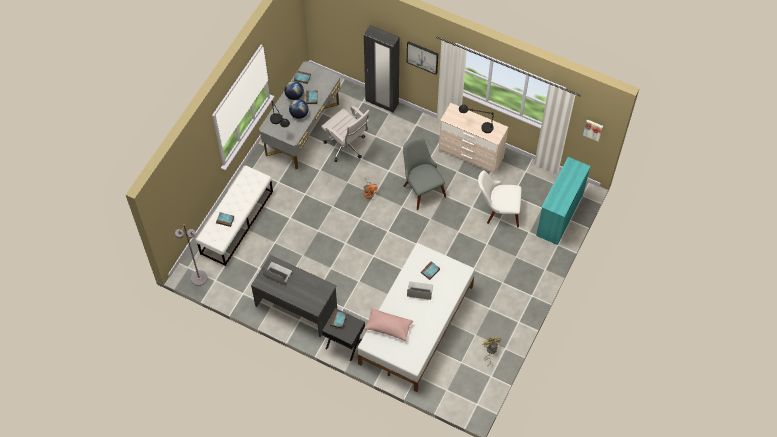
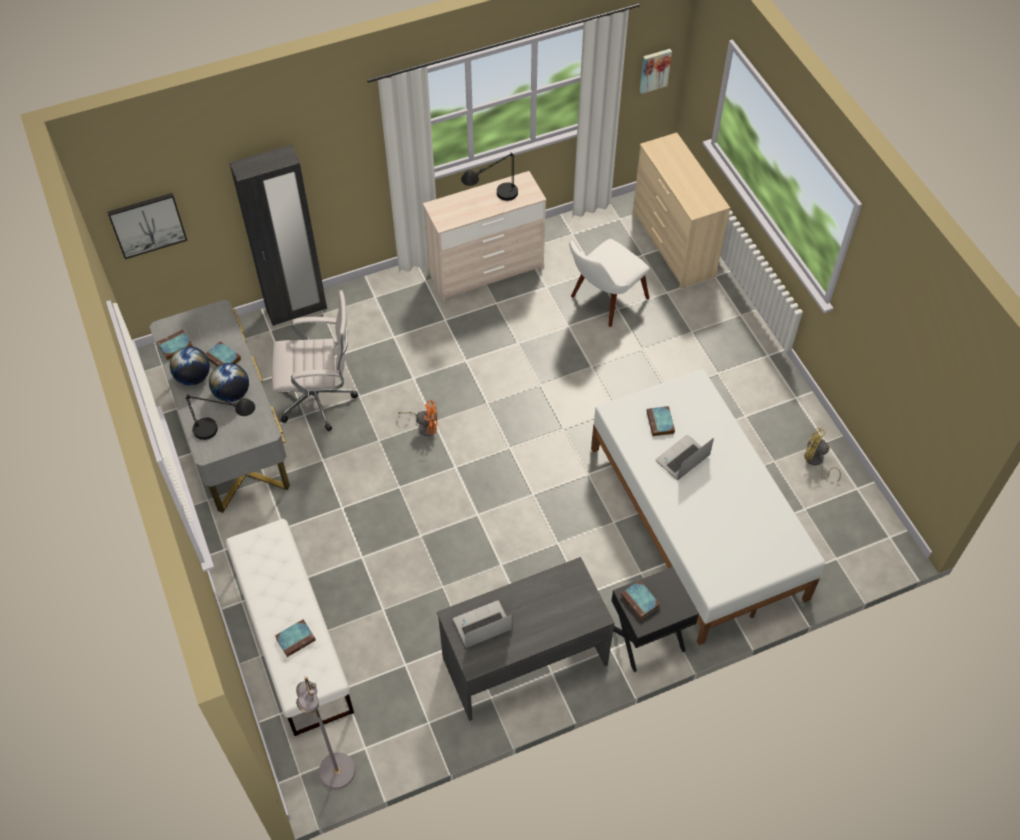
camera: 50 degrees left, 5 degrees down
(388, 327) = (709, 542): pink pillow -> none
(421, 187) = (479, 359): grey chair -> none
(422, 57) = (342, 157): picture -> picture (147, 224)
(559, 215) = (672, 245): turquoise dresser -> beige dresser

